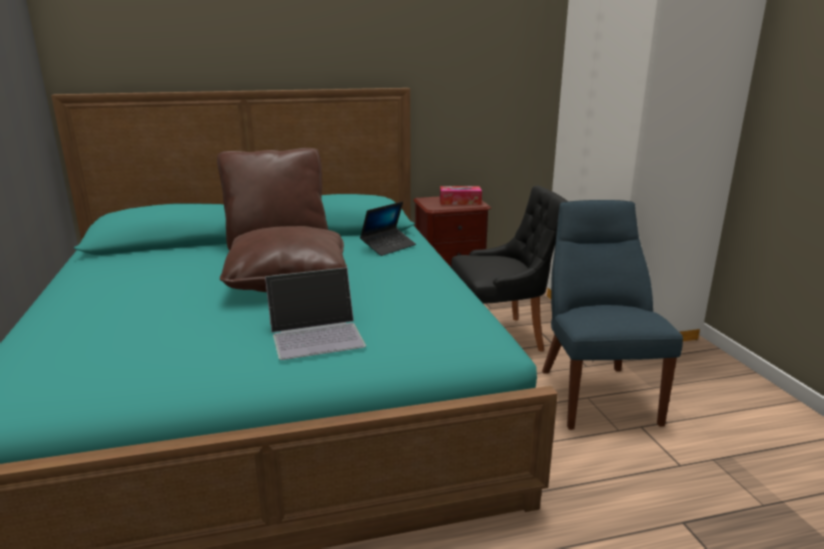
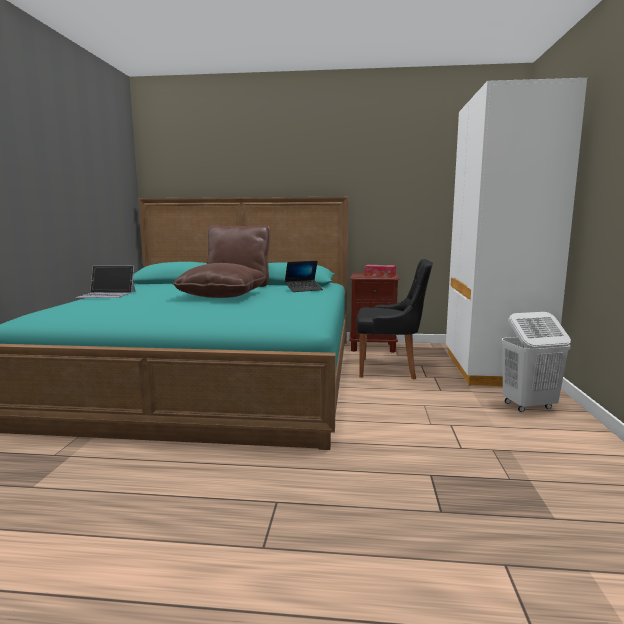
camera: 20 degrees right, 10 degrees down
(317, 334) = (206, 311): laptop -> laptop (107, 294)
(595, 393) = (432, 404): blue chair -> none
(695, 375) = (528, 406): none -> white laundry basket

